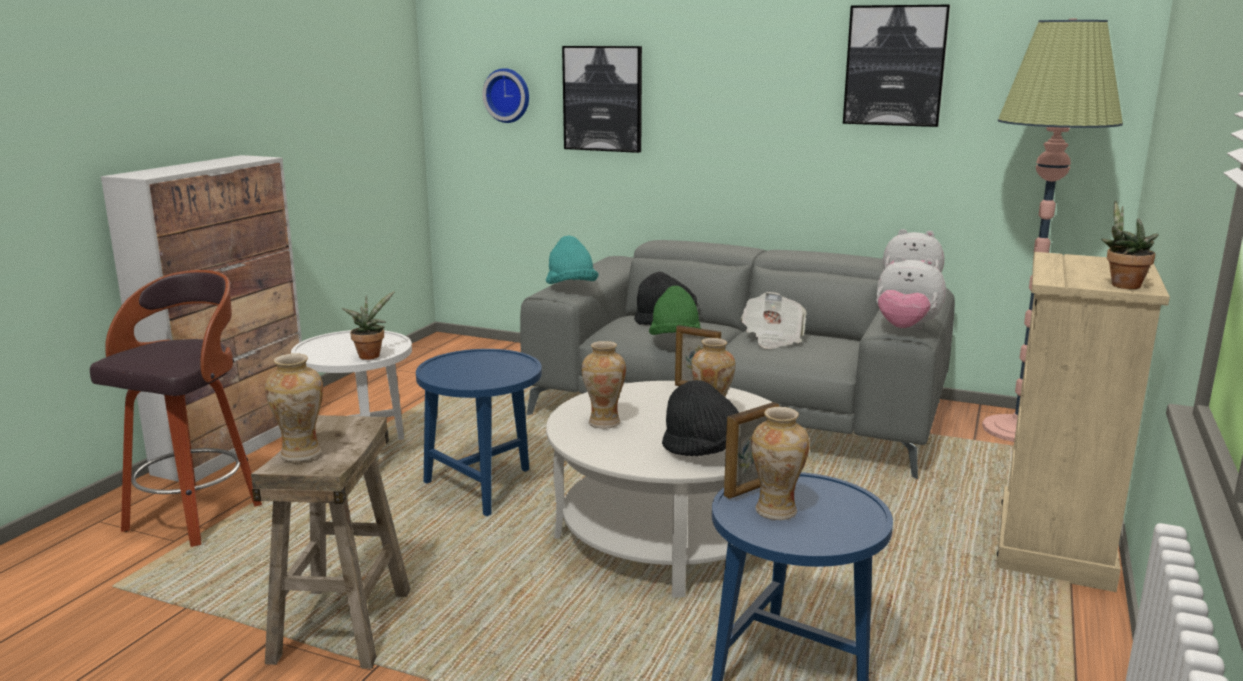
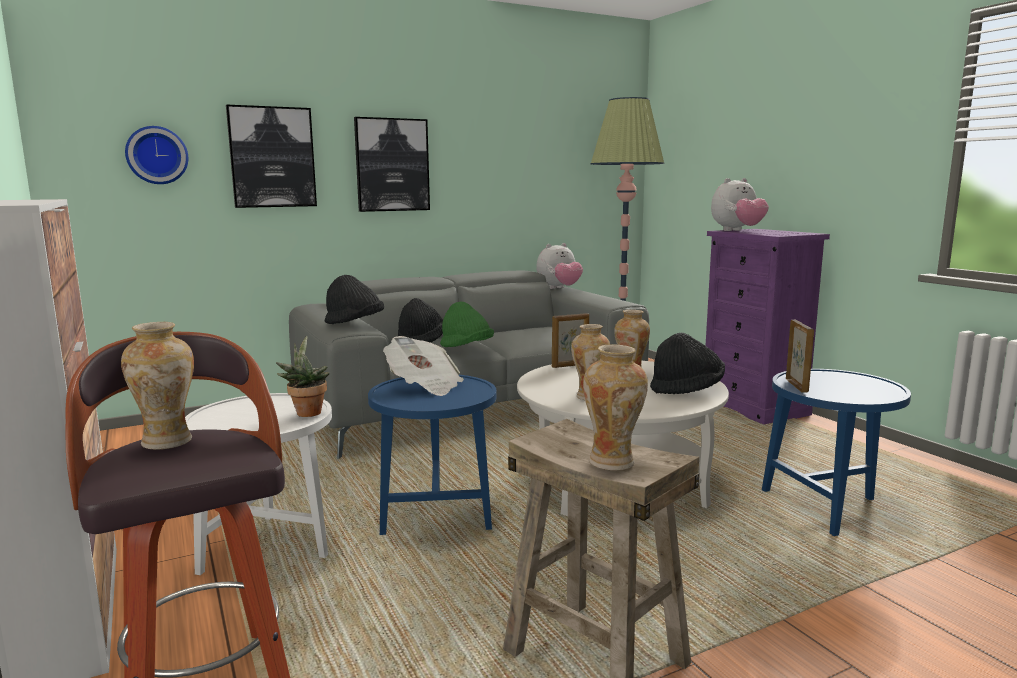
camera: 50 degrees left, 5 degrees down
(571, 287) = (354, 324): turquoise hat -> black hat
(772, 338) = (517, 333): newspaper -> newspaper (424, 386)
(776, 511) = (834, 390): vase -> vase (167, 442)
(895, 66) = (510, 130): picture -> picture (392, 165)
(905, 329) = (620, 301): plush toy -> plush toy (737, 231)
(1055, 546) = (754, 407): beige dresser -> purple dresser
(1121, 285) = (799, 233): potted plant -> none

